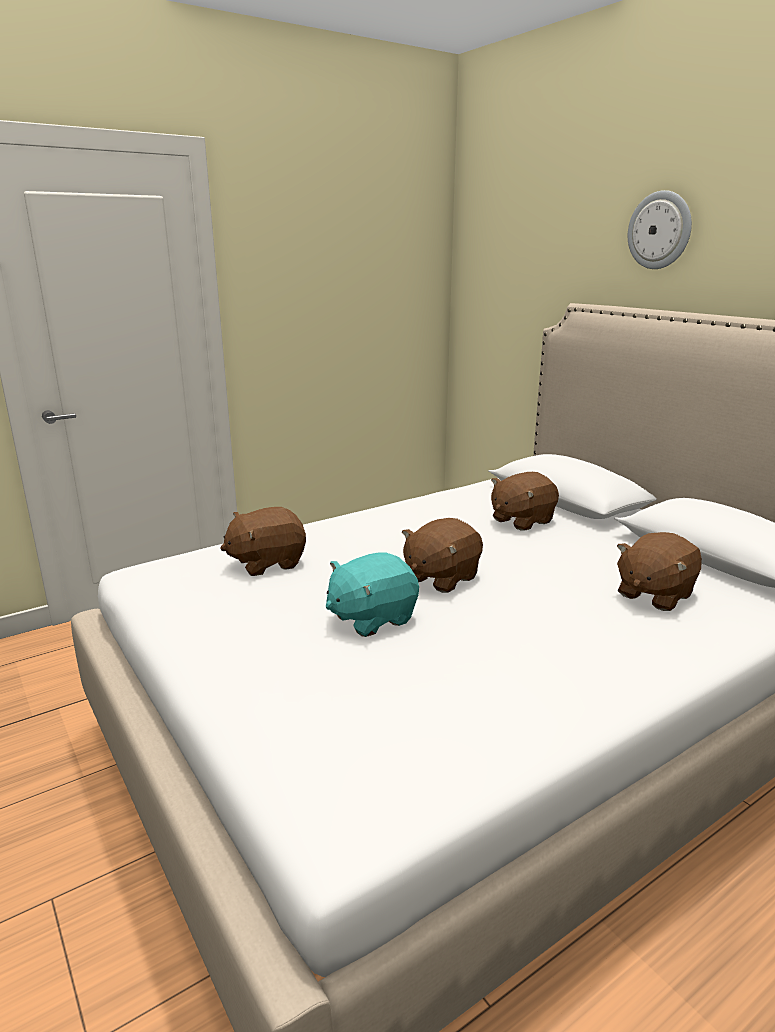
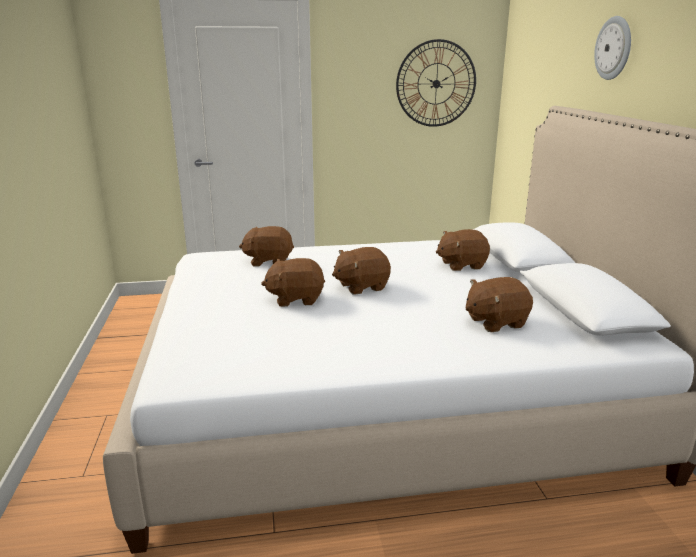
camera: 25 degrees right, 0 degrees up
(371, 618) = (295, 299): turquoise plush toy -> brown plush toy
(379, 279) = (436, 84): none -> wall clock

